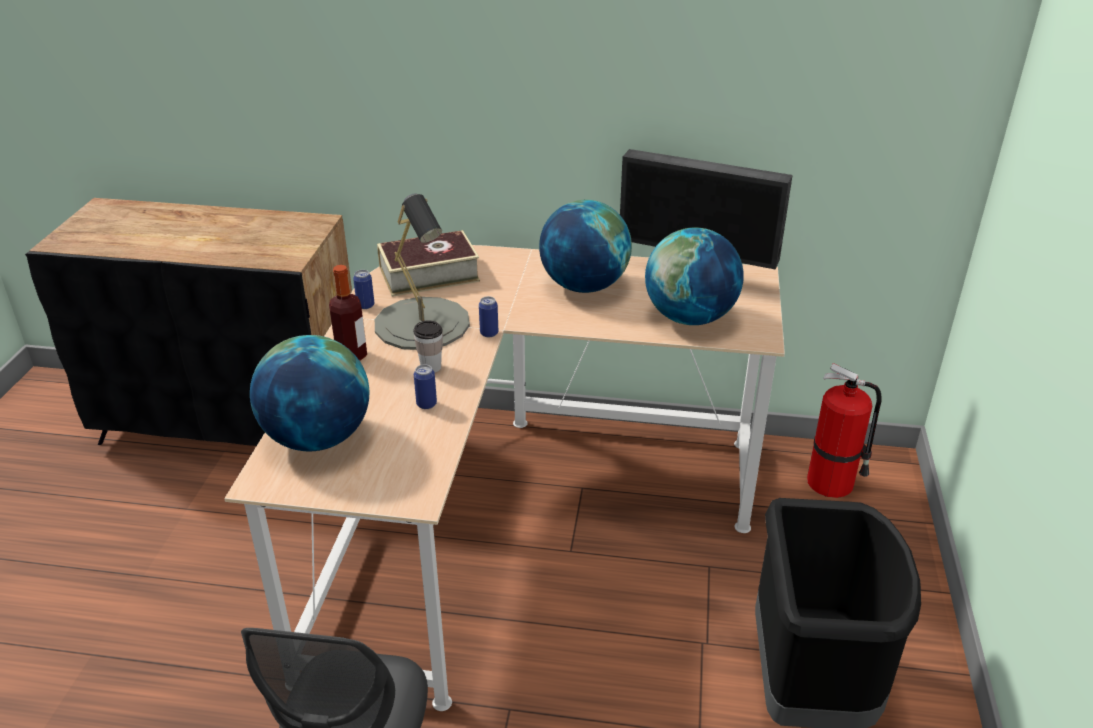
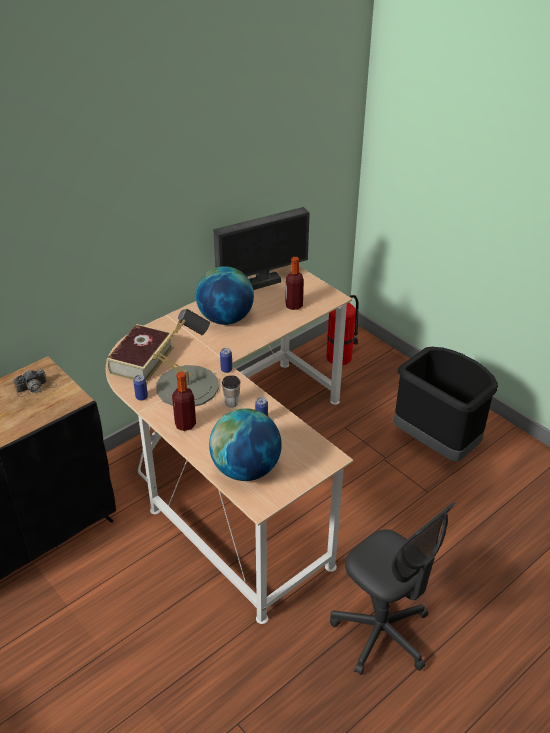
camera: 50 degrees left, 5 degrees up
(282, 233) = (36, 387): none -> camera
(689, 318) = (294, 305): globe -> bottle

